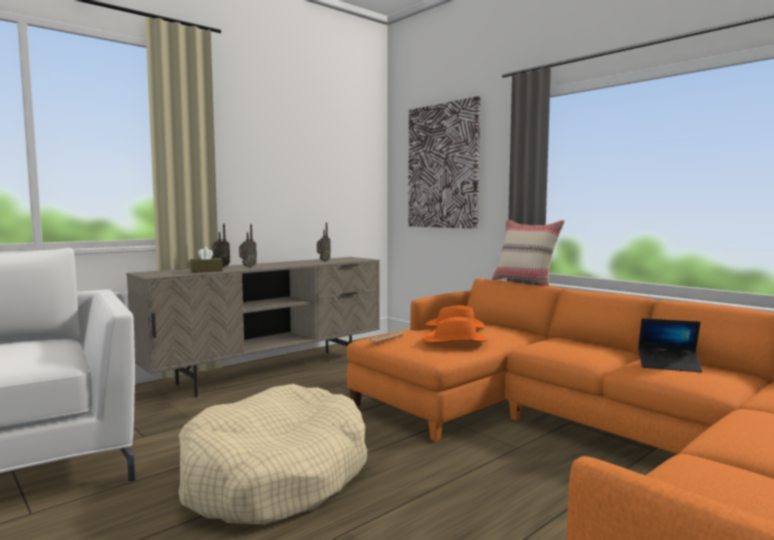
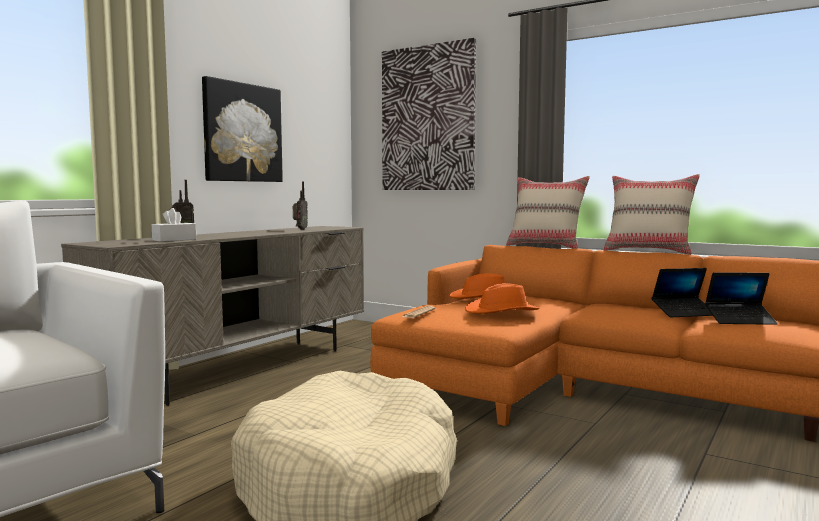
camera: 15 degrees left, 0 degrees up
(206, 271) = (174, 240): brown tissue box -> white tissue box
(247, 267) = (219, 235): radio -> none
(284, 183) = (242, 133): none -> picture
(611, 292) = (648, 251): none -> beige pillow
(623, 353) = (683, 313): none -> laptop

